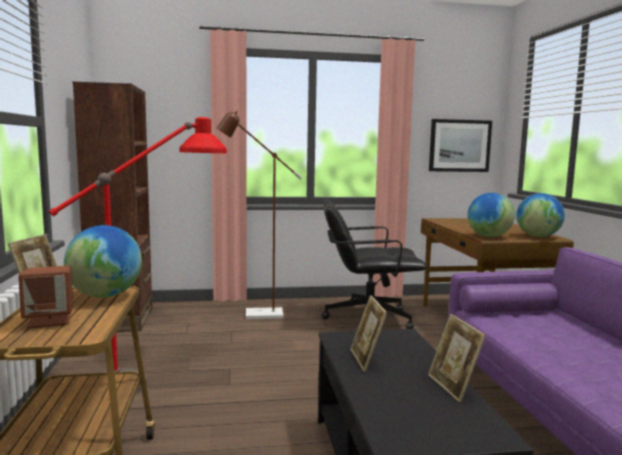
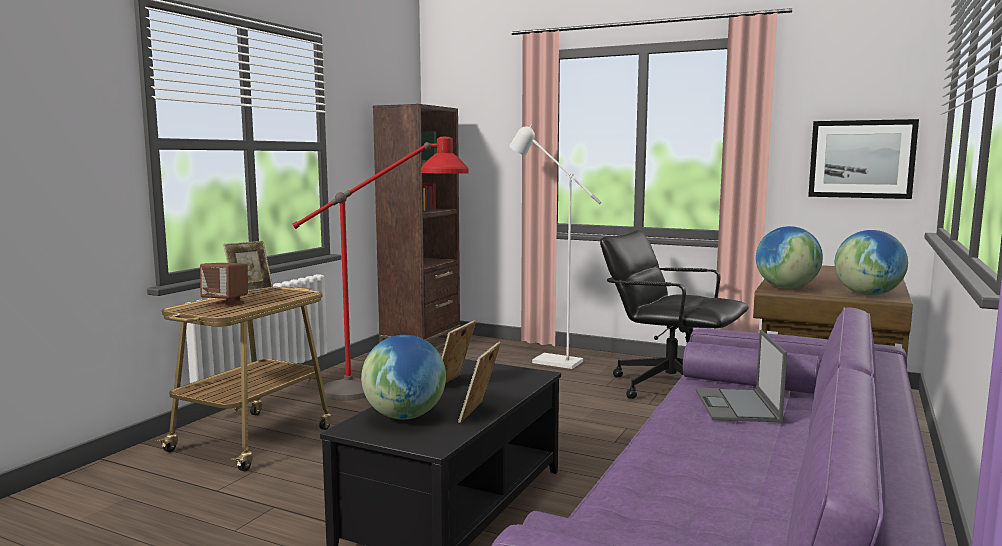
camera: 35 degrees right, 0 degrees up
(106, 295) = (288, 294): globe -> globe (405, 416)
(256, 314) = (549, 361): brown floor lamp -> white floor lamp
(542, 329) = (737, 406): none -> laptop

